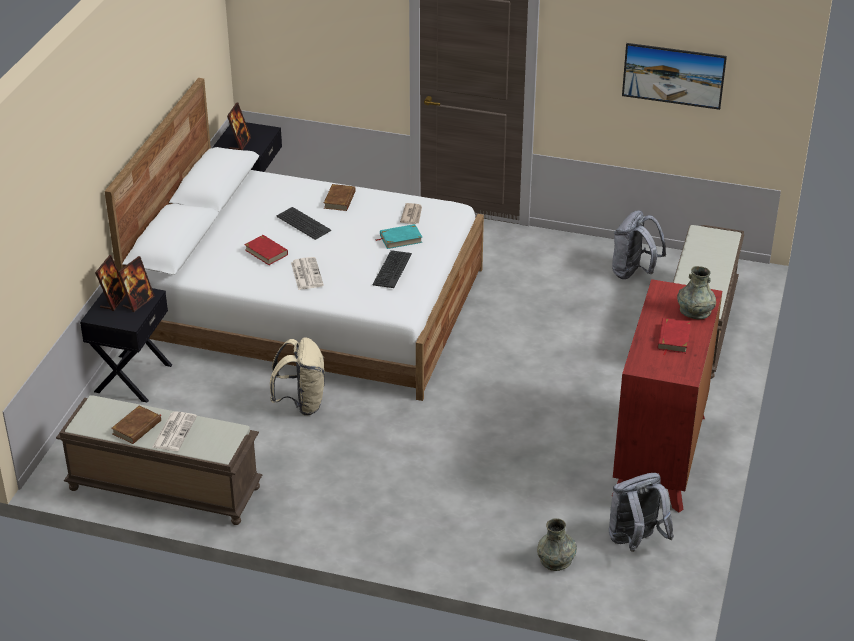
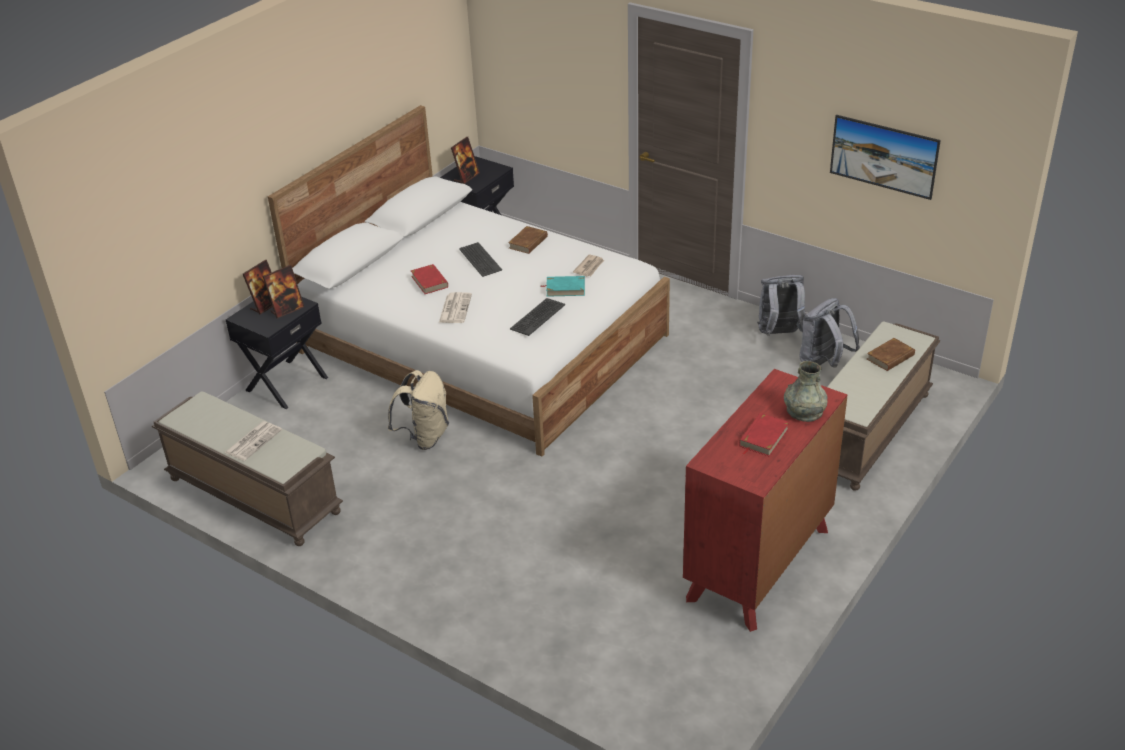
camera: 20 degrees right, 0 degrees up
(137, 427) = (223, 430): brown book -> brown book (890, 357)
(556, 559) = (592, 654): grey vase -> none
(635, 541) = (687, 653): grey backpack -> grey backpack (779, 334)

